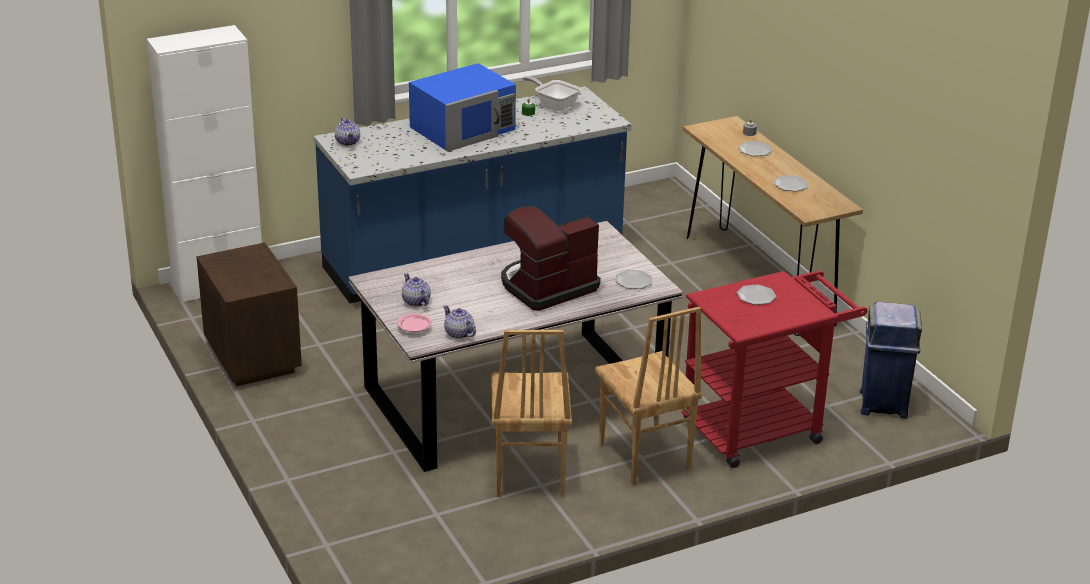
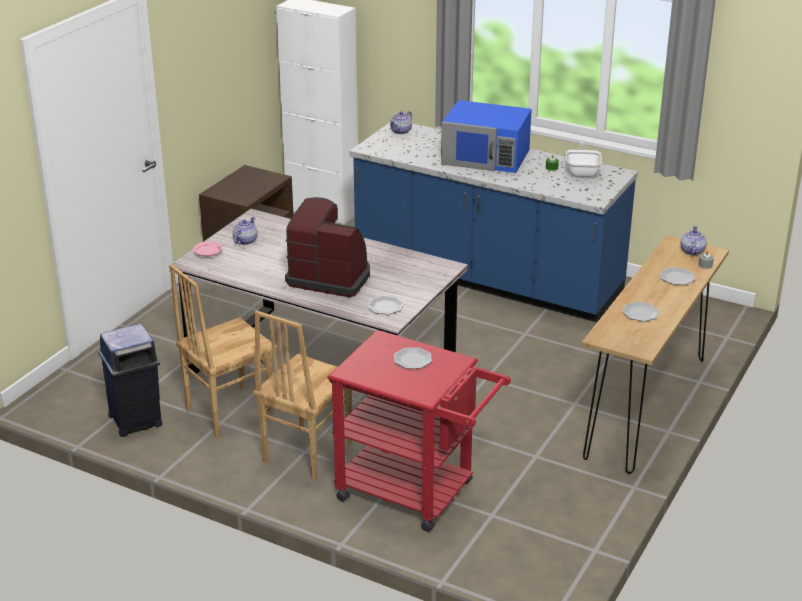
camera: 55 degrees right, 0 degrees up
(459, 334) = (219, 270): teapot -> teapot (692, 251)
(883, 403) = (535, 545): blue trash can -> blue trash can (136, 420)

